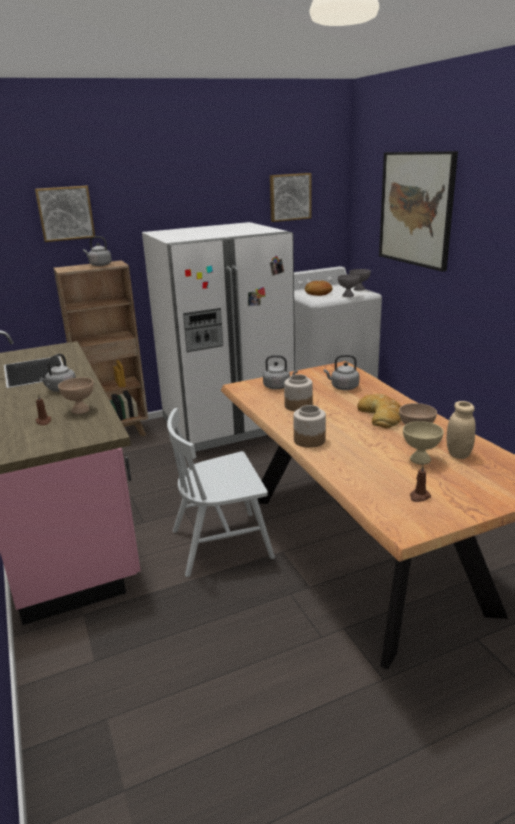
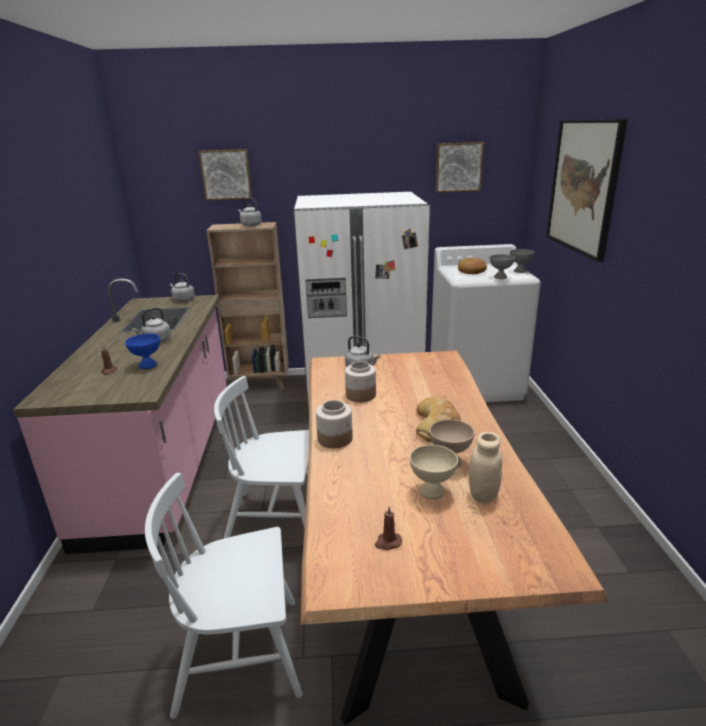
camera: 20 degrees right, 0 degrees up
(80, 411) = (147, 365): beige bowl -> blue bowl
(266, 650) = (240, 654): none -> white chair
(343, 387) = (425, 381): grey kettle -> grey kettle (183, 300)

